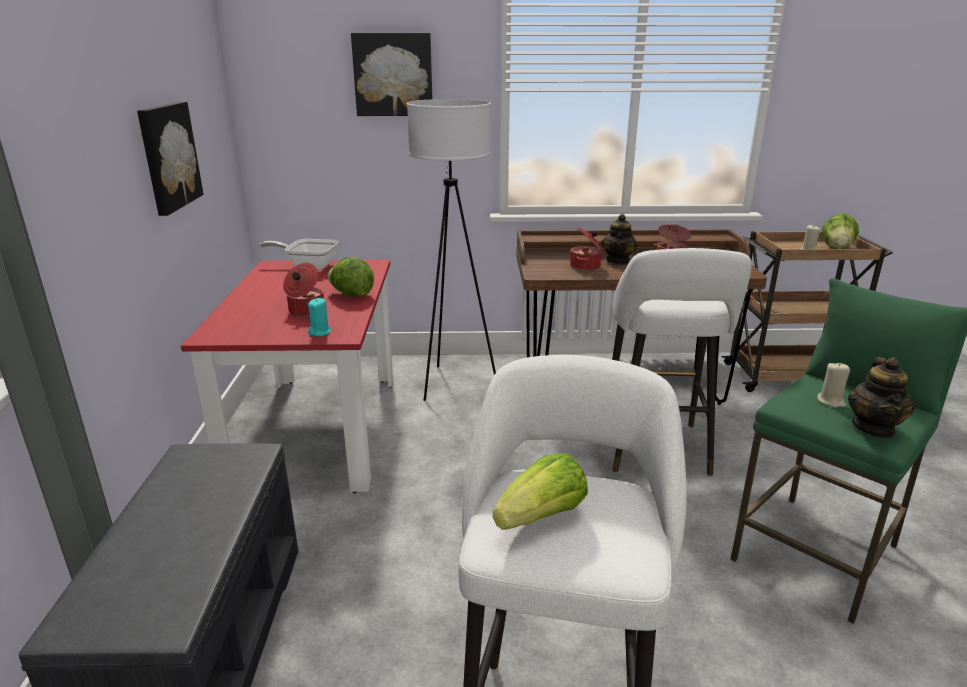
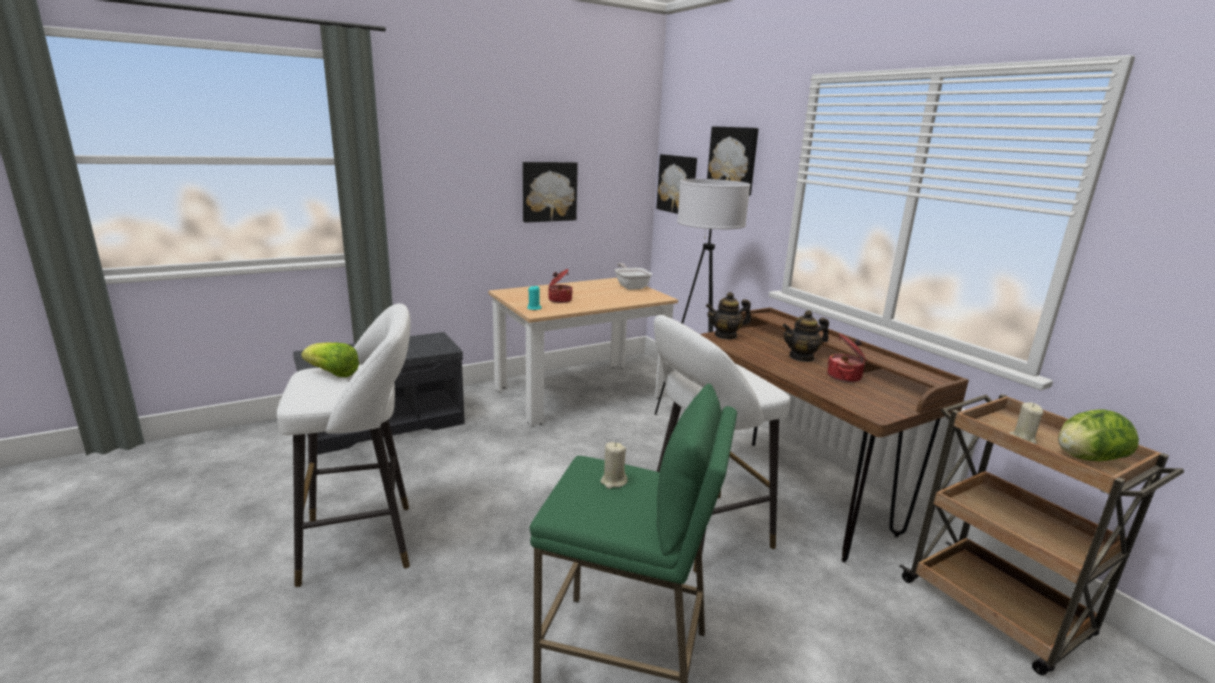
camera: 60 degrees right, 5 degrees down
(289, 116) = (678, 184): none -> picture
(318, 430) = (580, 393): red dining table -> beige dining table
(352, 295) = (599, 303): lettuce -> none
(586, 266) = (761, 348): cooking pot -> none
(873, 427) = (576, 503): teapot -> teapot (726, 336)

